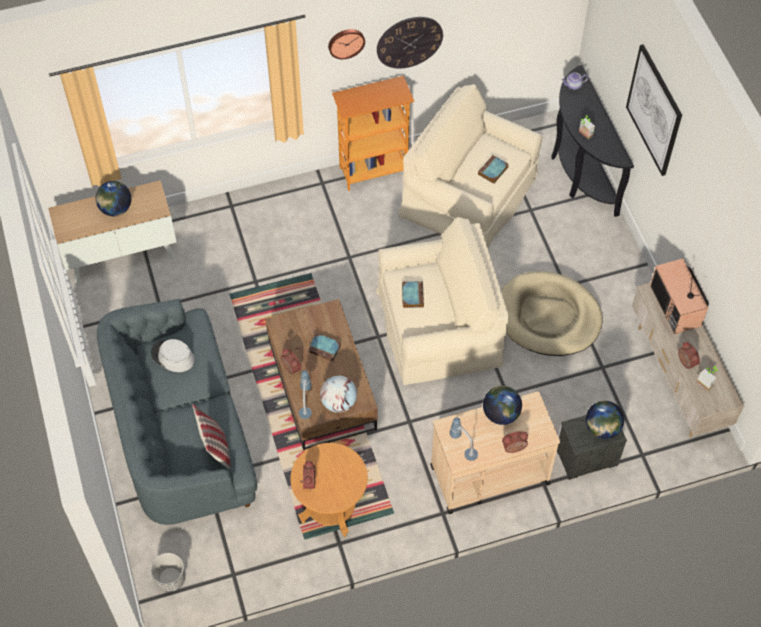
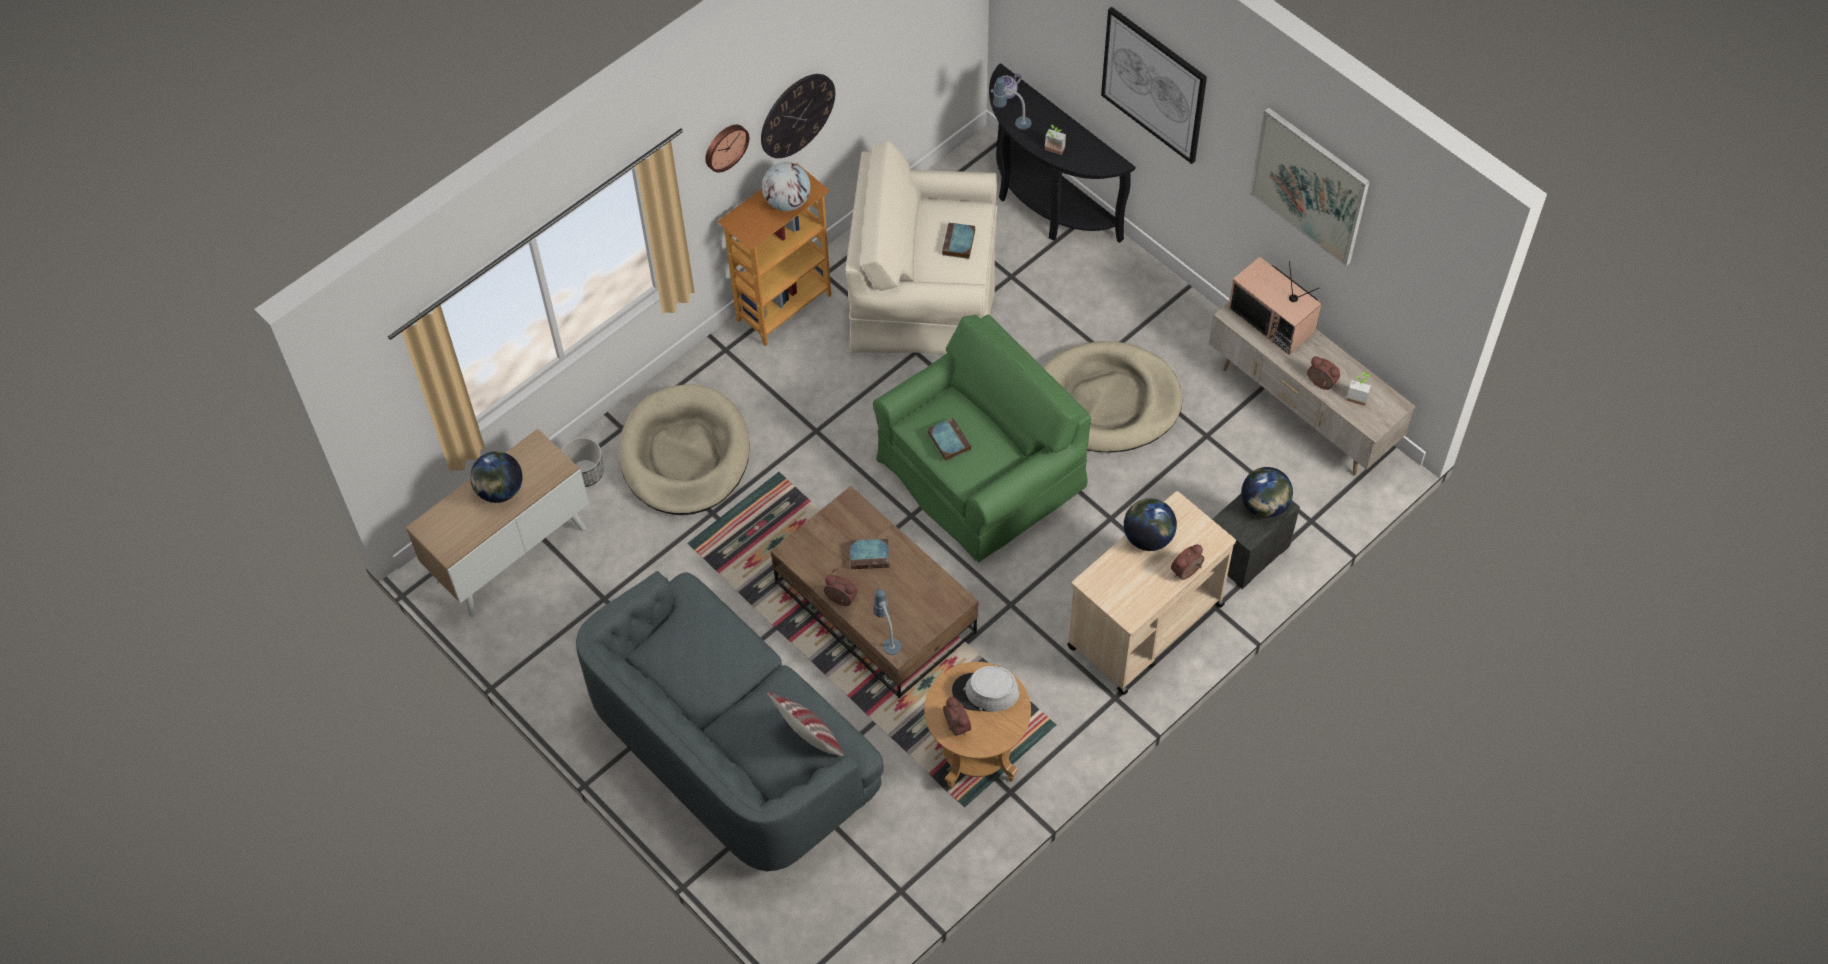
camera: 25 degrees left, 0 degrees up
(170, 579) = (824, 934): planter -> planter (585, 473)
(172, 356) = (685, 649): grey hat -> grey hat (985, 692)
(260, 238) = (685, 454): none -> beige dog bed
(339, 402) = (926, 615): globe -> globe (787, 202)
(438, 327) = (980, 472): beige armchair -> green armchair
(463, 449) = (1127, 600): table lamp -> table lamp (1011, 122)
(720, 218) = (1309, 185): none -> picture

